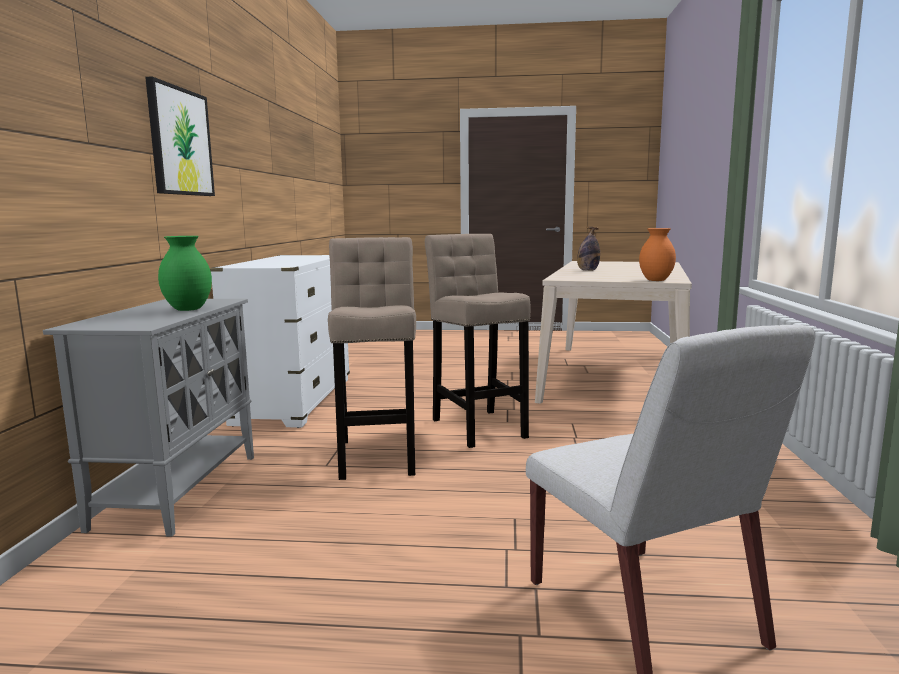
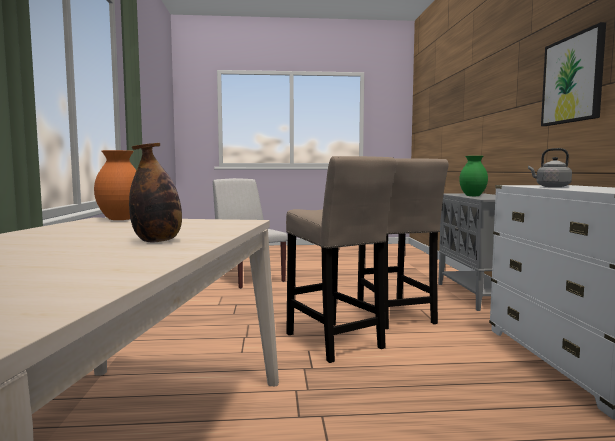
camera: 170 degrees right, 5 degrees down
(289, 262) = (550, 186): none -> grey kettle

